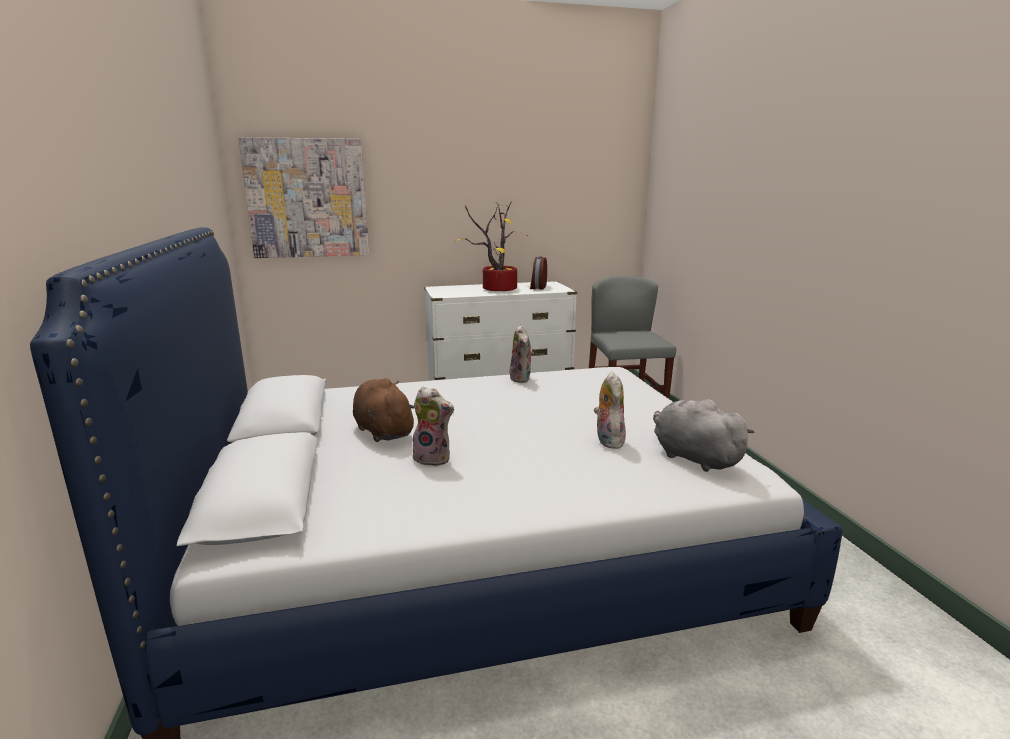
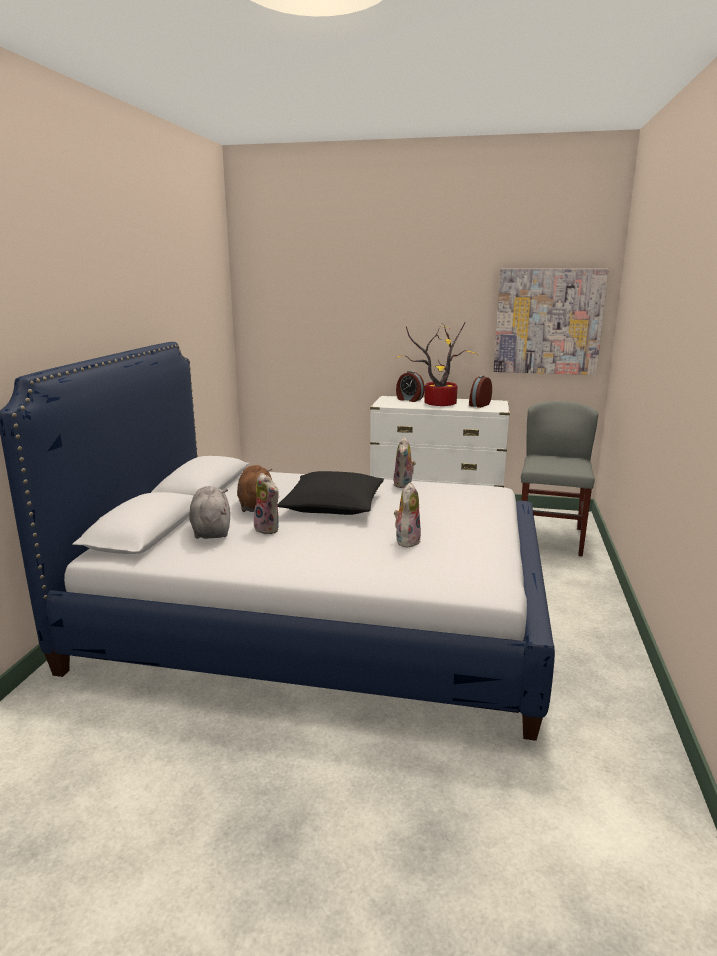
camera: 25 degrees right, 0 degrees up
(307, 198) = (289, 315): picture -> picture (548, 322)
(461, 288) = (409, 400): none -> alarm clock
(476, 414) = (333, 505): none -> black pillow
(693, 457) = (460, 565): grey plush toy -> grey plush toy (211, 530)

